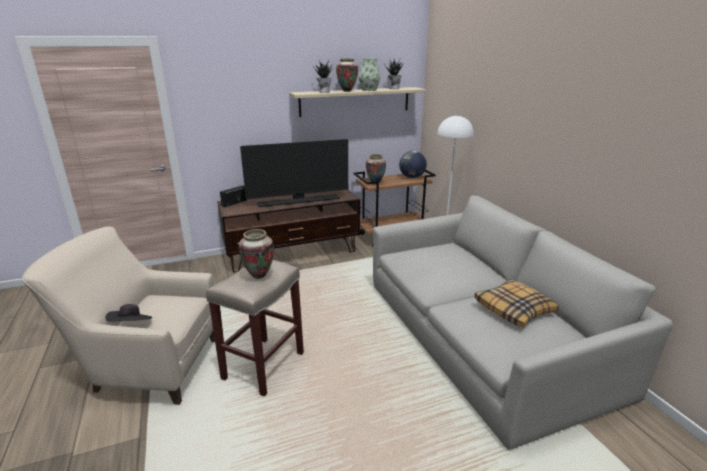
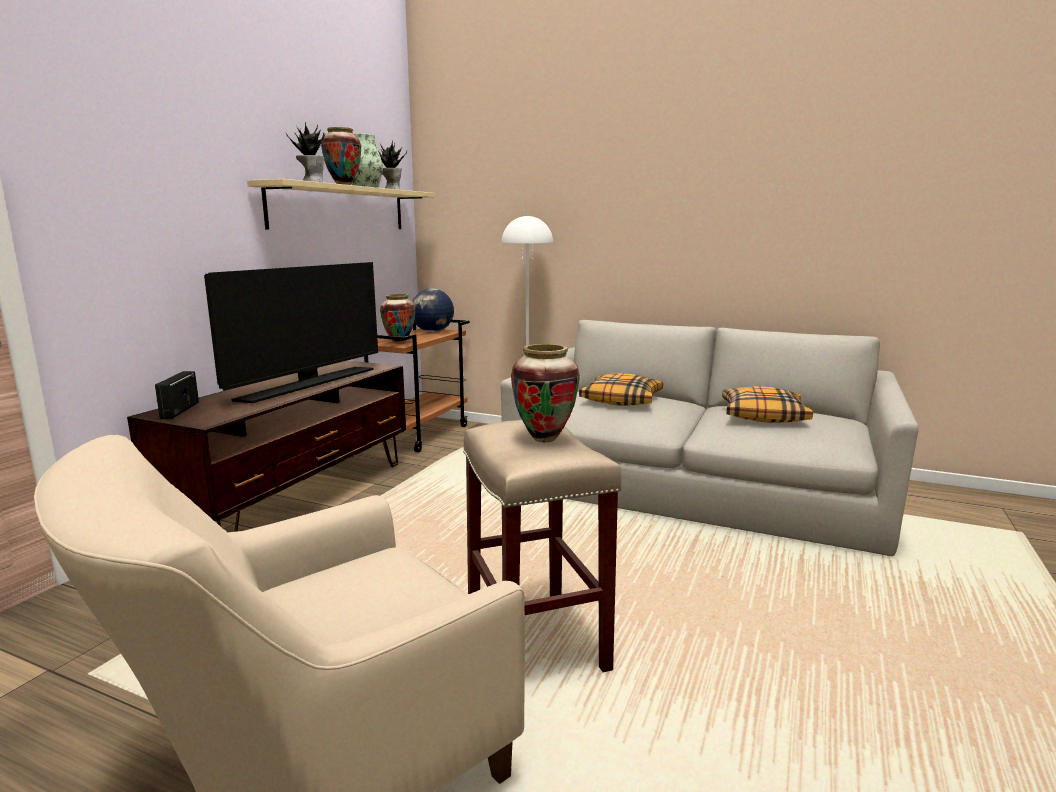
camera: 45 degrees left, 10 degrees down
(131, 325) = (366, 633): black hat -> none
(452, 260) = (621, 400): none -> pillow

